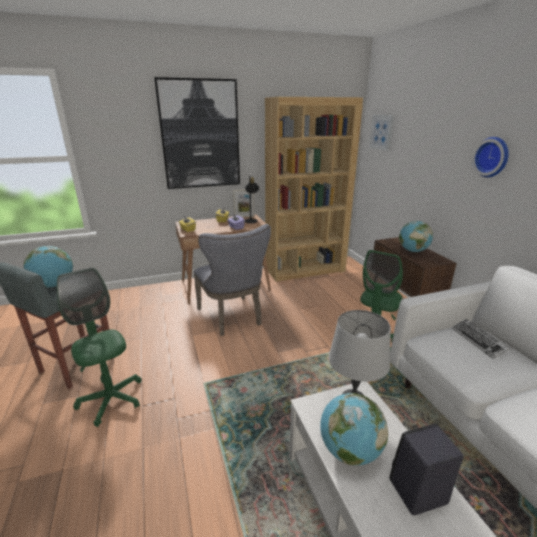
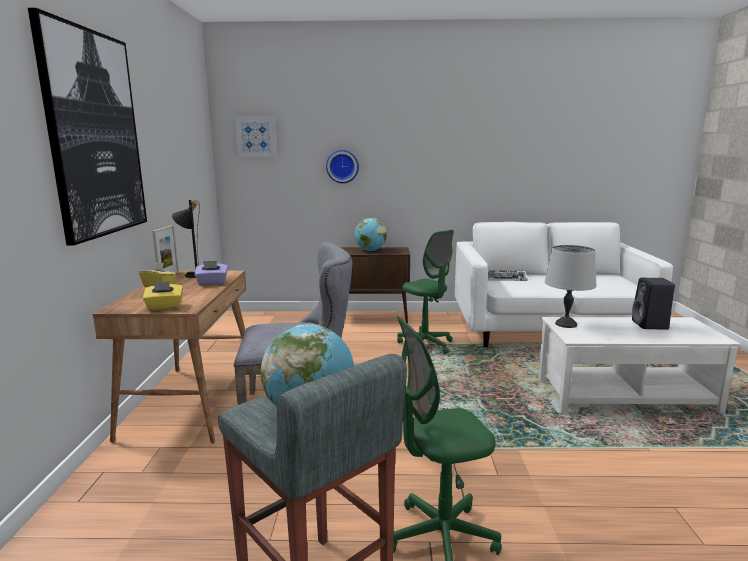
camera: 70 degrees left, 10 degrees down
(305, 270) = (226, 340): brown bookcase -> none
(349, 451) = (621, 334): globe -> none
(492, 157) = (415, 147): wall clock -> wall clock (342, 166)

